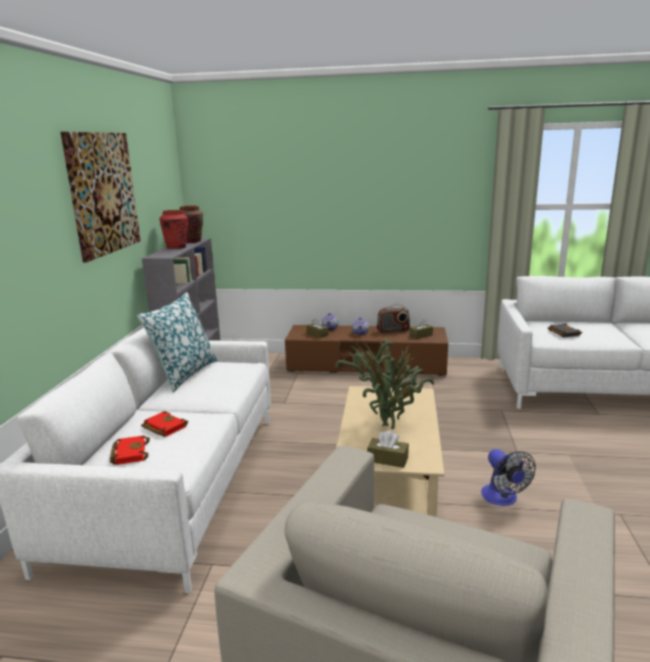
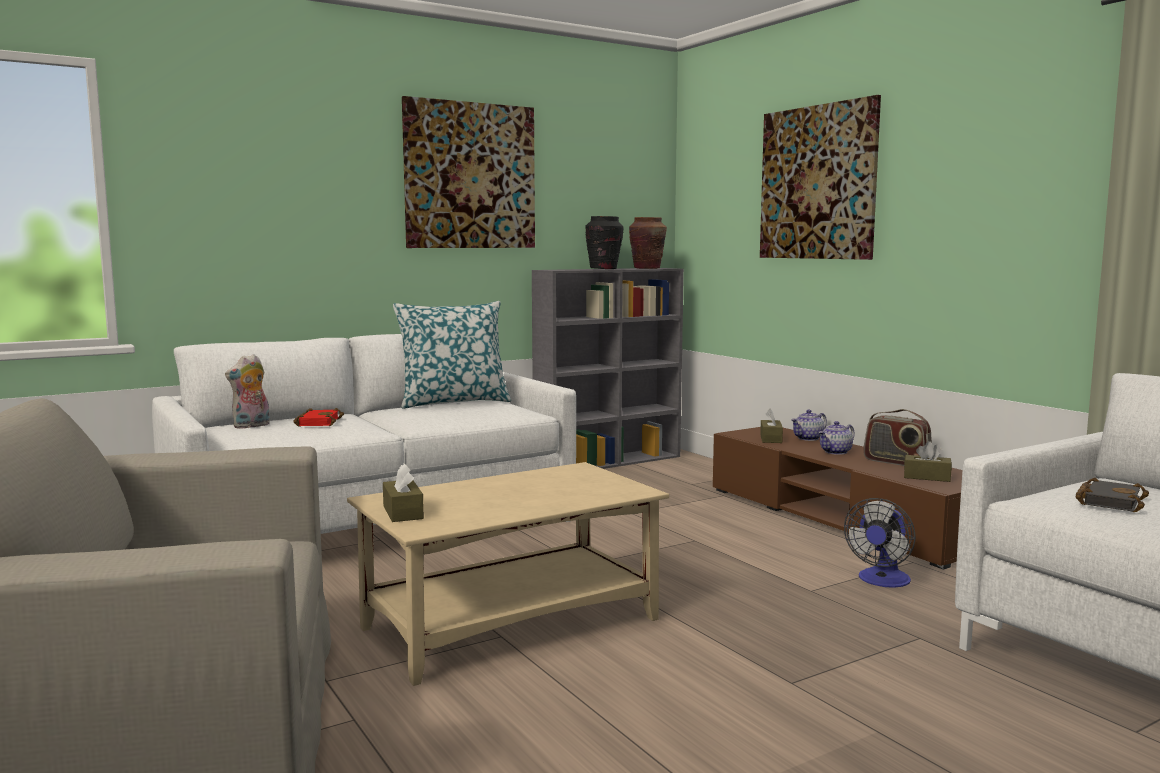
camera: 50 degrees right, 10 degrees down
(129, 453) = (251, 426): red book -> plush toy
(176, 247) = (604, 268): red vase -> black vase
(311, 183) = (817, 183): none -> picture
(386, 423) = (503, 494): potted plant -> none
(502, 499) = (616, 703): fan -> fan (881, 581)

